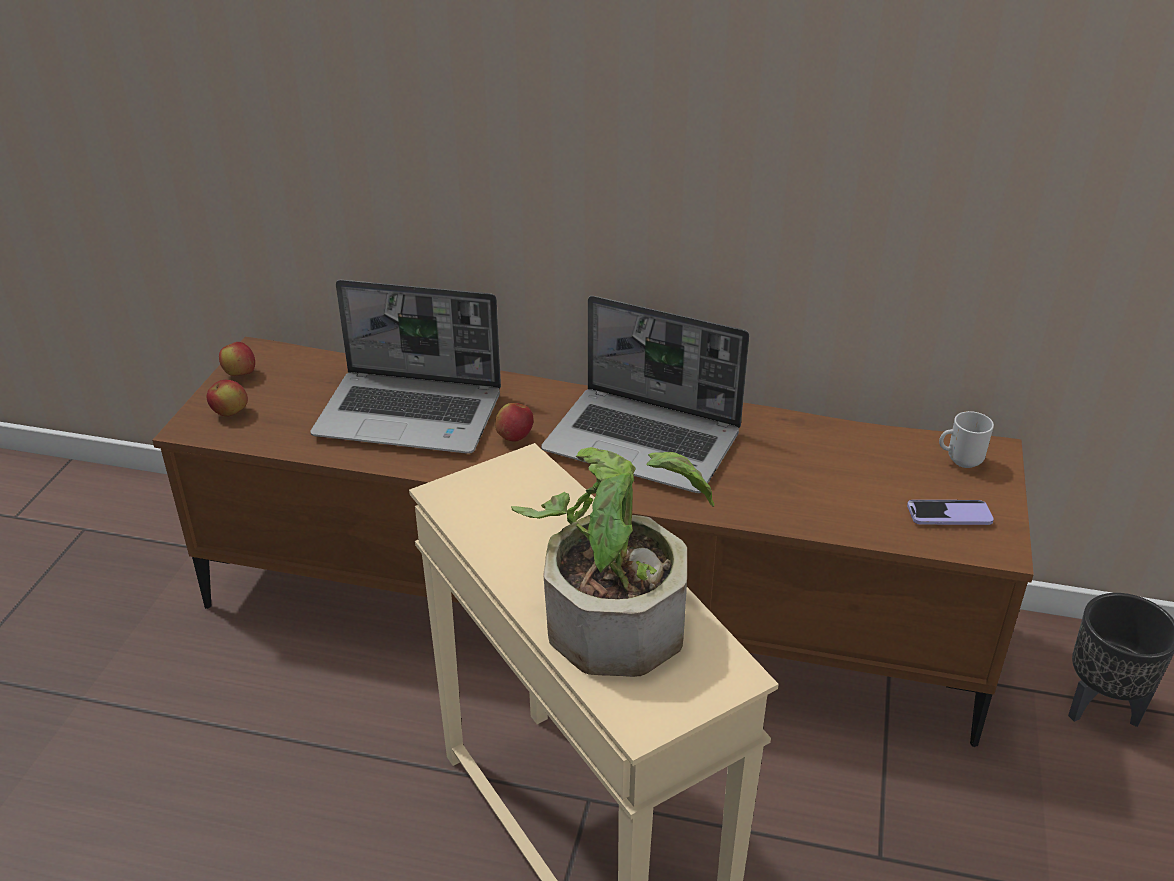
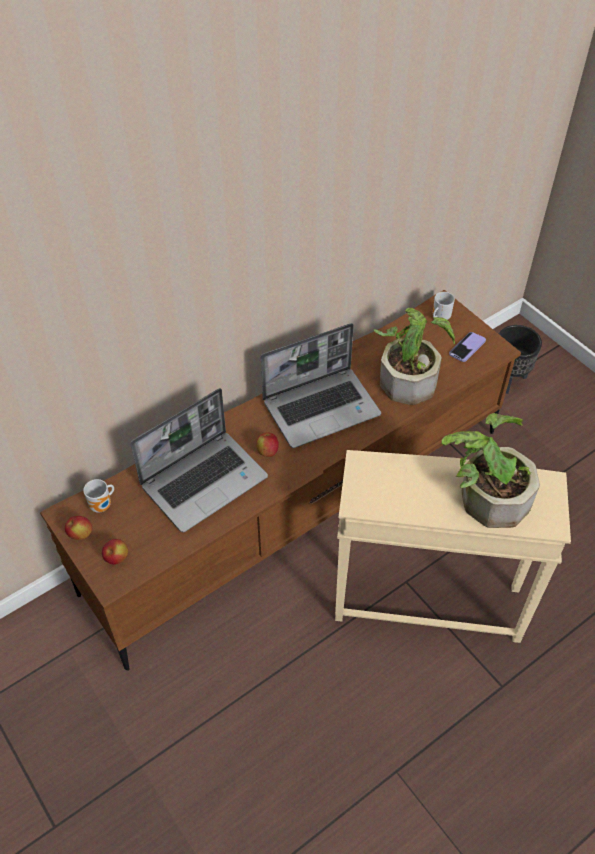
camera: 50 degrees left, 15 degrees up
(295, 368) = (103, 506): none -> mug
(809, 488) = (409, 376): none -> potted plant

